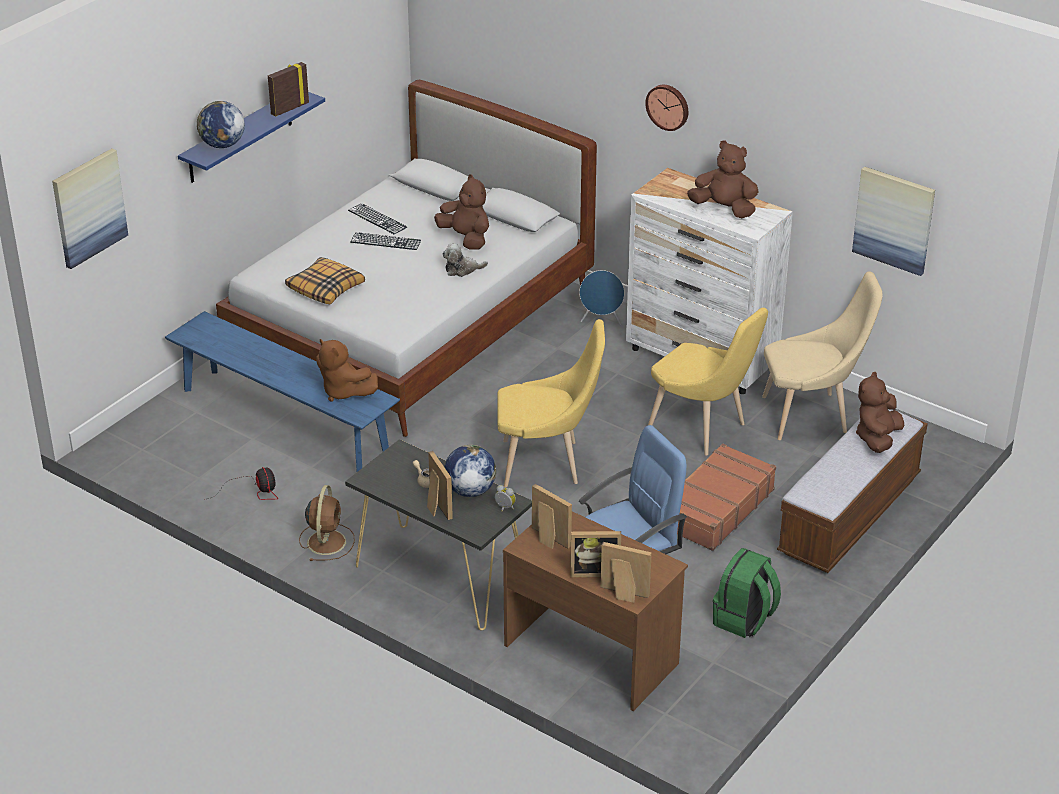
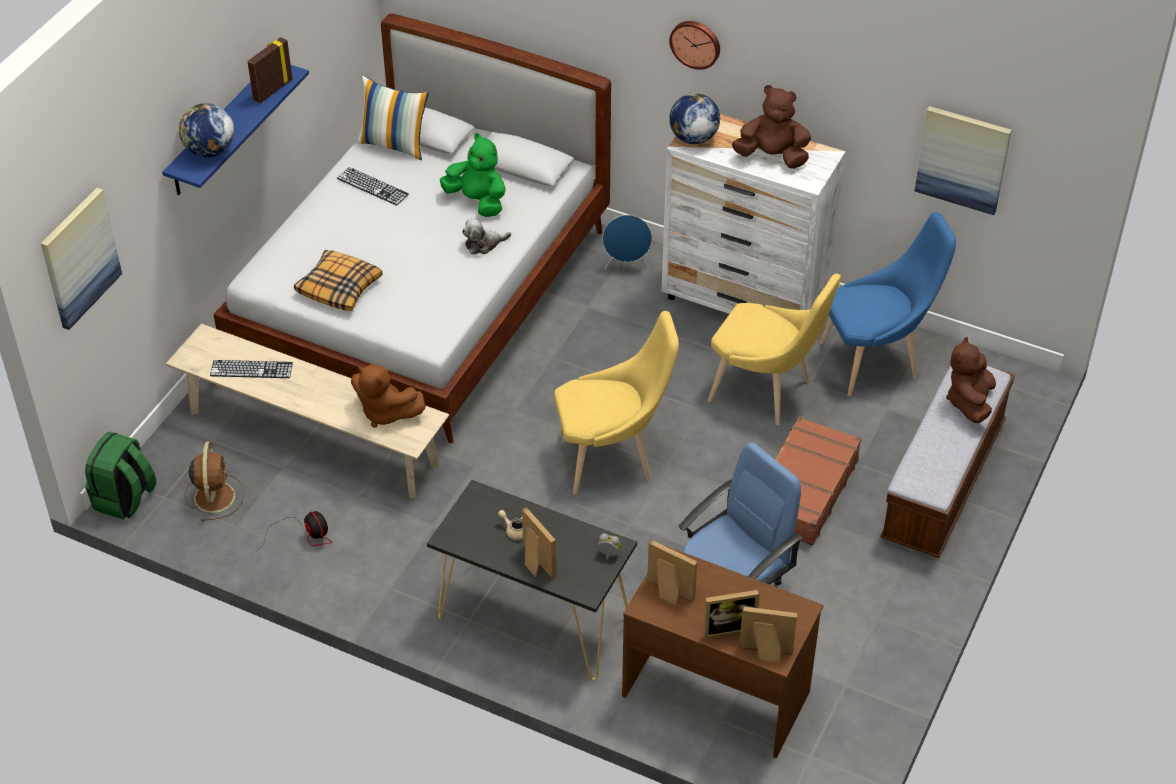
camera: 10 degrees left, 10 degrees up
(284, 420) = (313, 438): blue bench -> beige bench
(327, 541) = (399, 589): brown fan -> brown fan (214, 495)
(385, 241) = (390, 216): keyboard -> keyboard (251, 369)
(405, 191) = (394, 144): none -> pillow
(466, 238) = (477, 201): brown plush toy -> green plush toy
(470, 491) = (566, 537): globe -> globe (693, 138)
(744, 620) = (864, 627): green backpack -> green backpack (125, 499)
(811, 415) = (875, 360): beige chair -> blue chair

